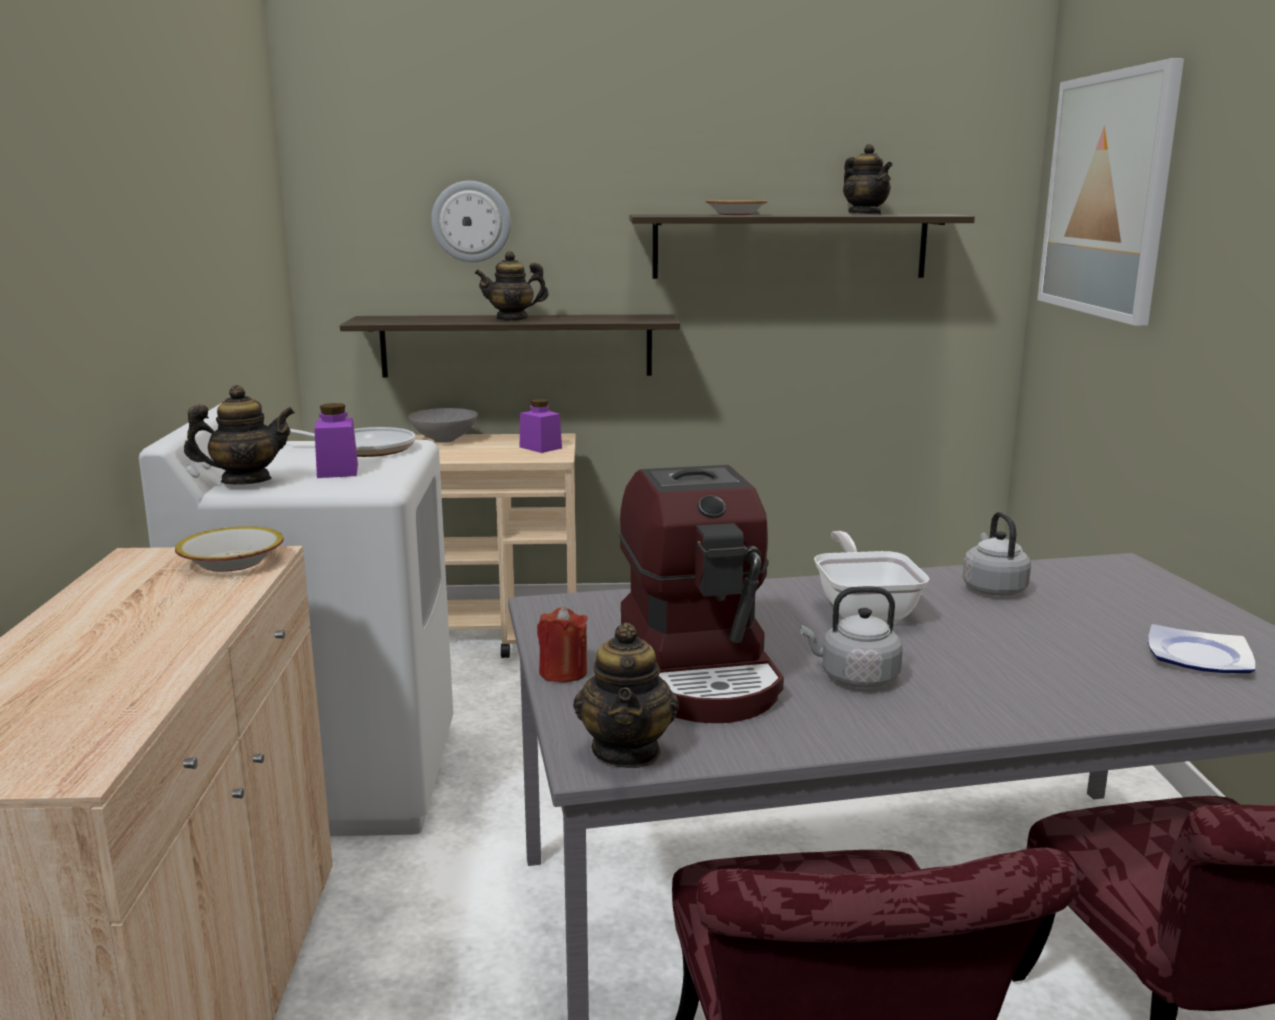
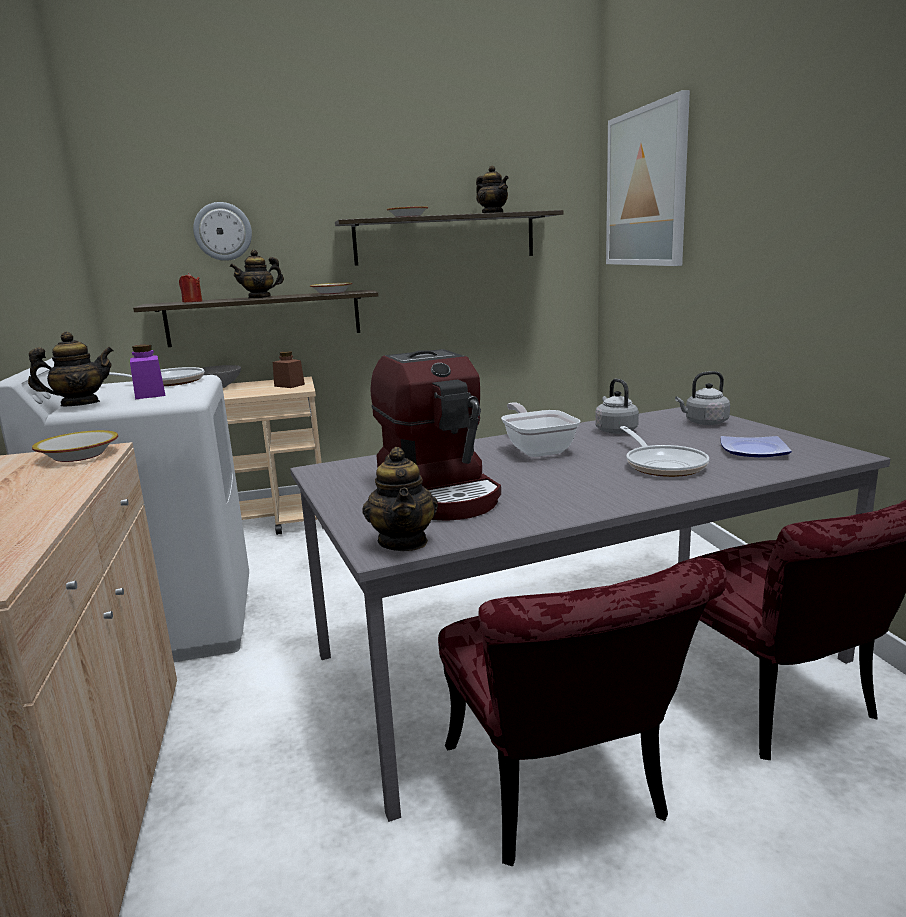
camera: 10 degrees left, 0 degrees up
(540, 447) = (289, 385): purple jar -> brown jar
(563, 672) = (343, 504): red candle -> red candle (192, 302)
(613, 319) = (331, 293): none -> bowl
(855, 678) = (545, 485): grey kettle -> grey kettle (704, 423)
(1044, 665) = (662, 465): none -> frying pan

